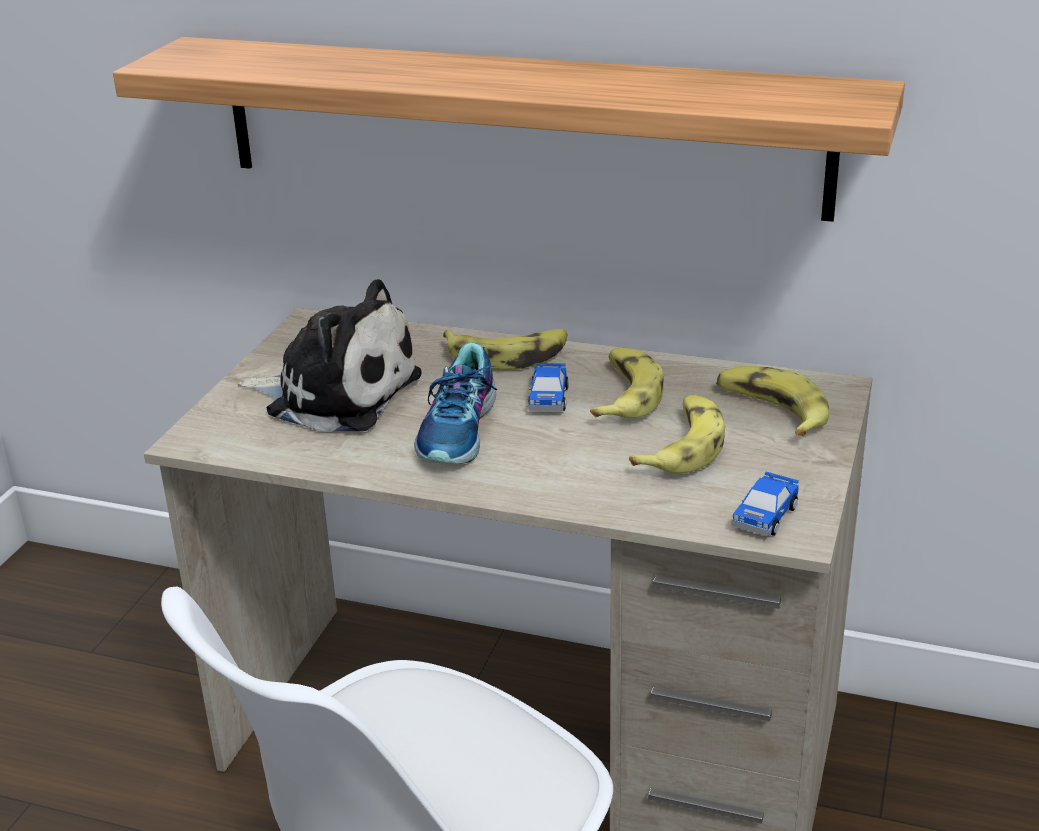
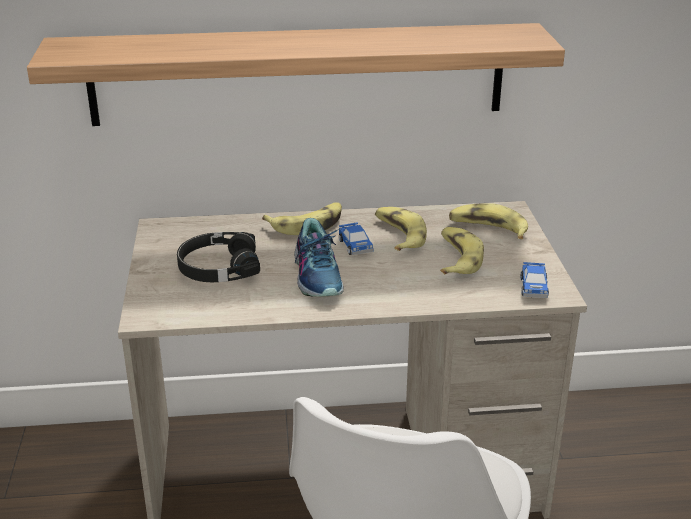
camera: 25 degrees left, 0 degrees up
(337, 394) = (218, 268): plush toy -> black headphones

